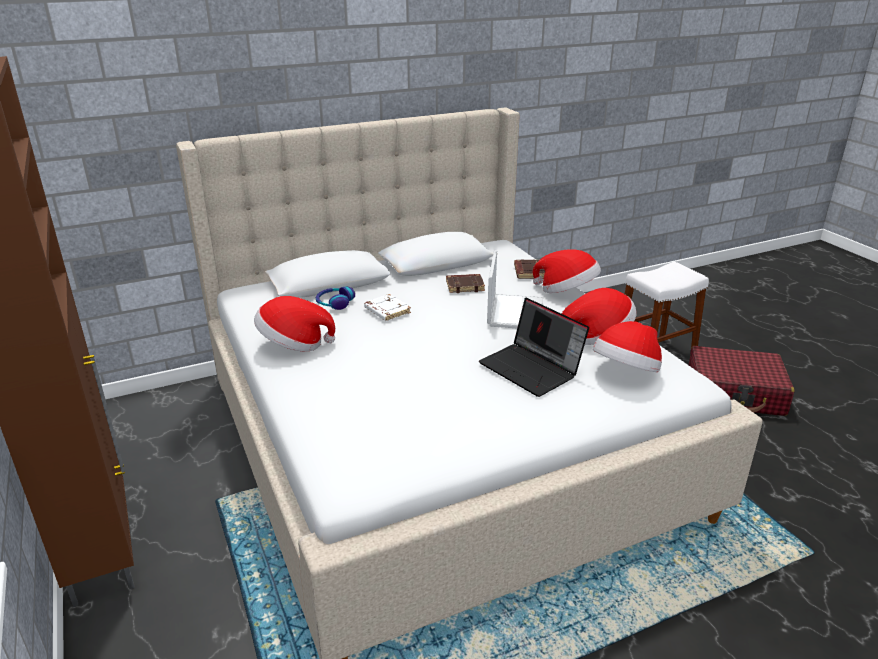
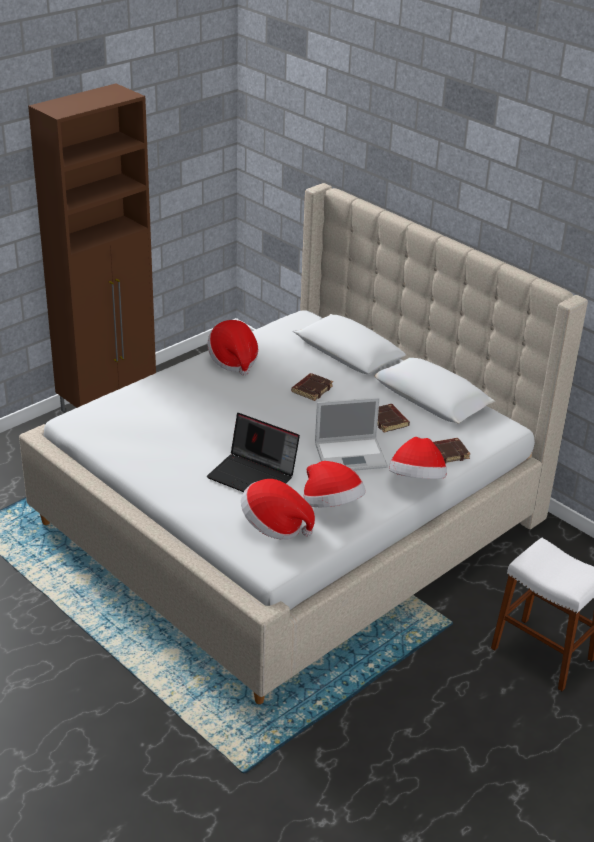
camera: 70 degrees right, 5 degrees up
(335, 303) = (310, 362): headphones -> none
(386, 311) = (311, 389): white book -> brown book
(532, 369) = (254, 475): laptop -> laptop turned 90 degrees counterclockwise
(735, 393) = (502, 726): red suitcase -> none

